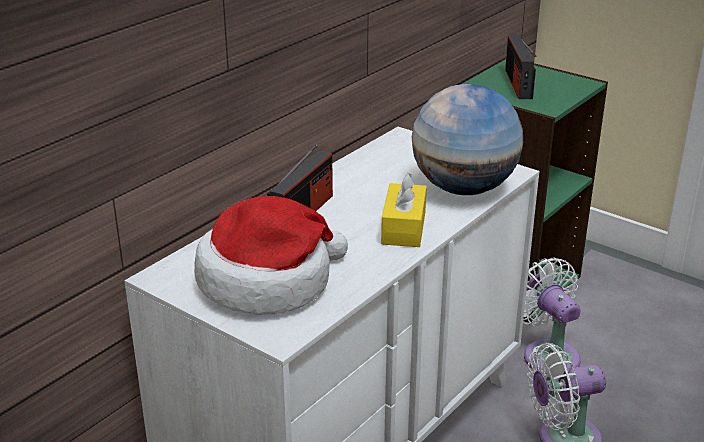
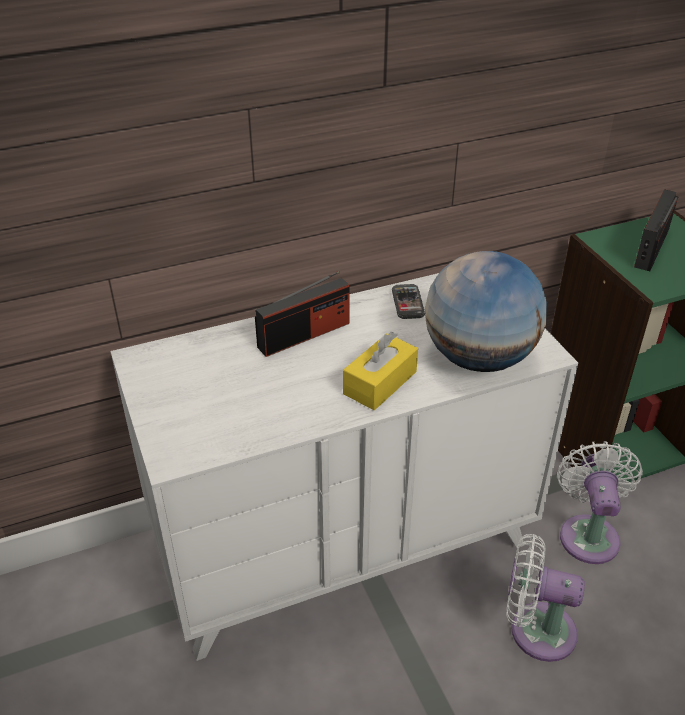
camera: 30 degrees right, 10 degrees up
(268, 281) = (213, 396): hat -> none
(367, 168) = (408, 303): none -> phone

